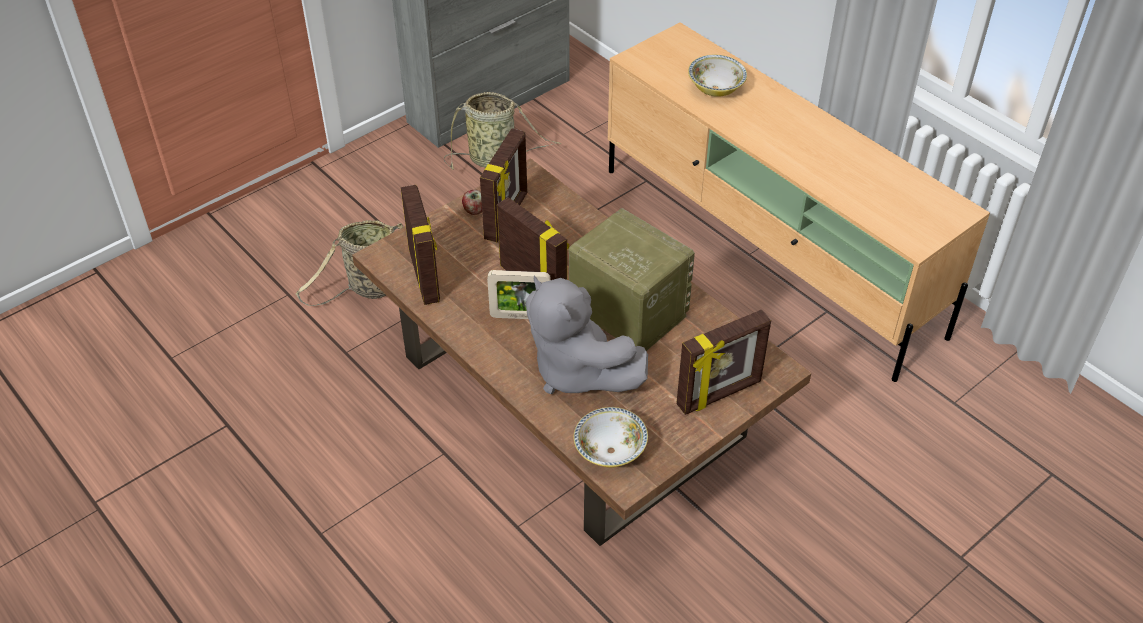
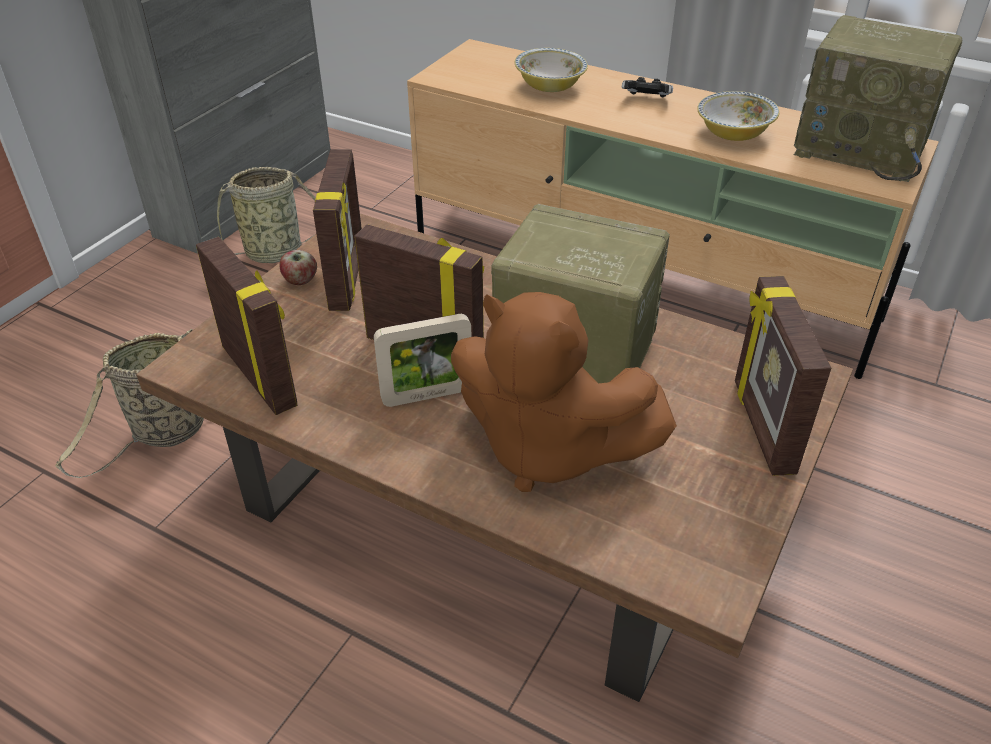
camera: 20 degrees left, 5 degrees down
(576, 371) = (547, 448): grey plush toy -> brown plush toy
(610, 451) = (663, 552): bowl -> bowl (733, 134)
(719, 394) = (761, 427): picture frame -> picture frame turned 135 degrees clockwise
(782, 120) = (646, 101): none -> game controller
(921, 205) = (863, 149): none -> radio

